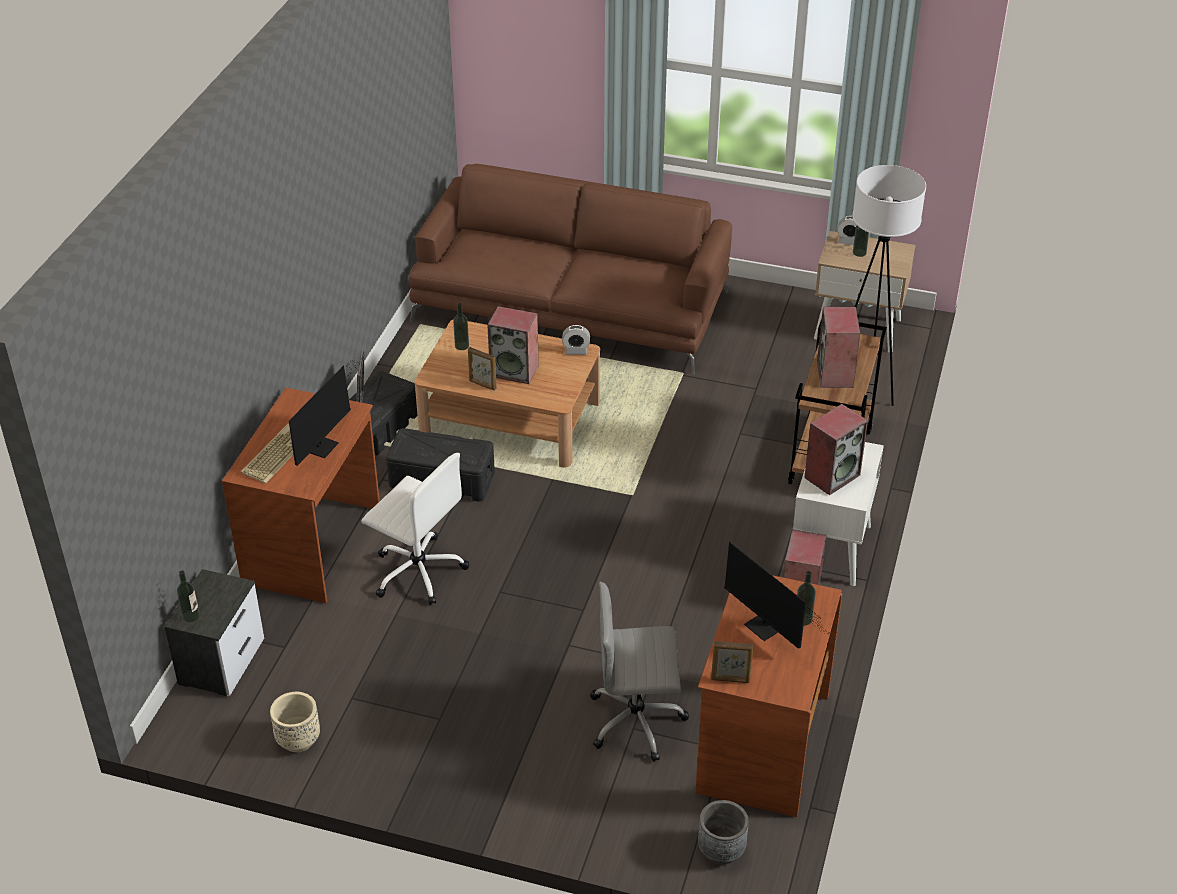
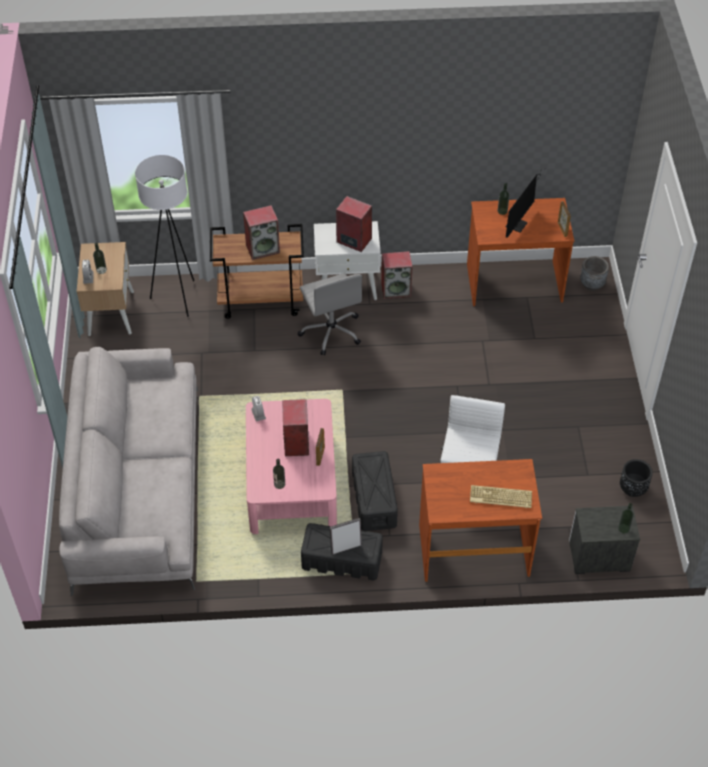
camera: 110 degrees left, 10 degrees up
(298, 740) = (633, 488): beige planter -> black planter
(324, 444) = (477, 474): monitor -> none
(510, 419) = (291, 481): brown coffee table -> pink coffee table
(571, 306) = (137, 487): brown sofa -> grey sofa
(637, 720) = (527, 338): grey office chair -> grey office chair (331, 331)

